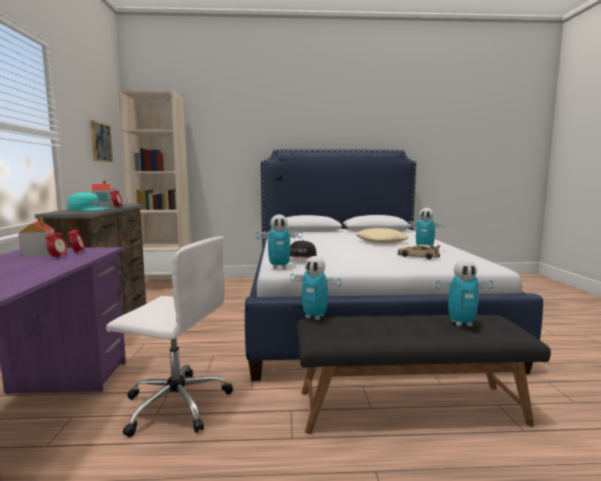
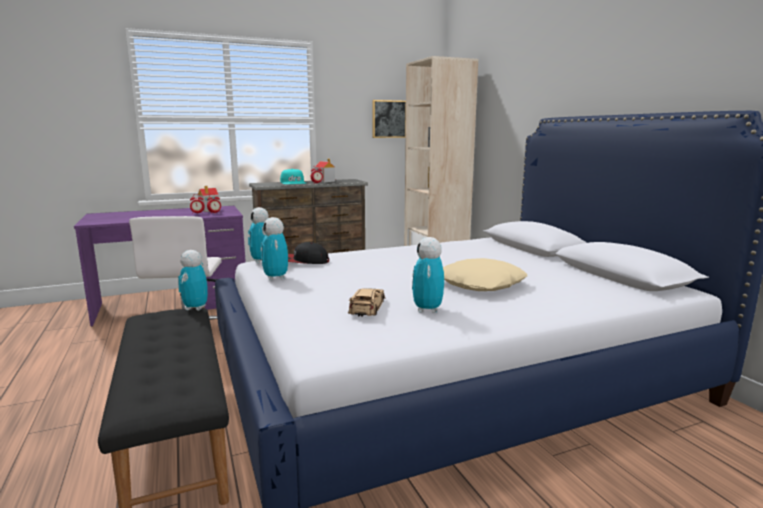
camera: 70 degrees right, 5 degrees up
(461, 323) = (166, 371): toy robot -> toy robot (276, 278)

